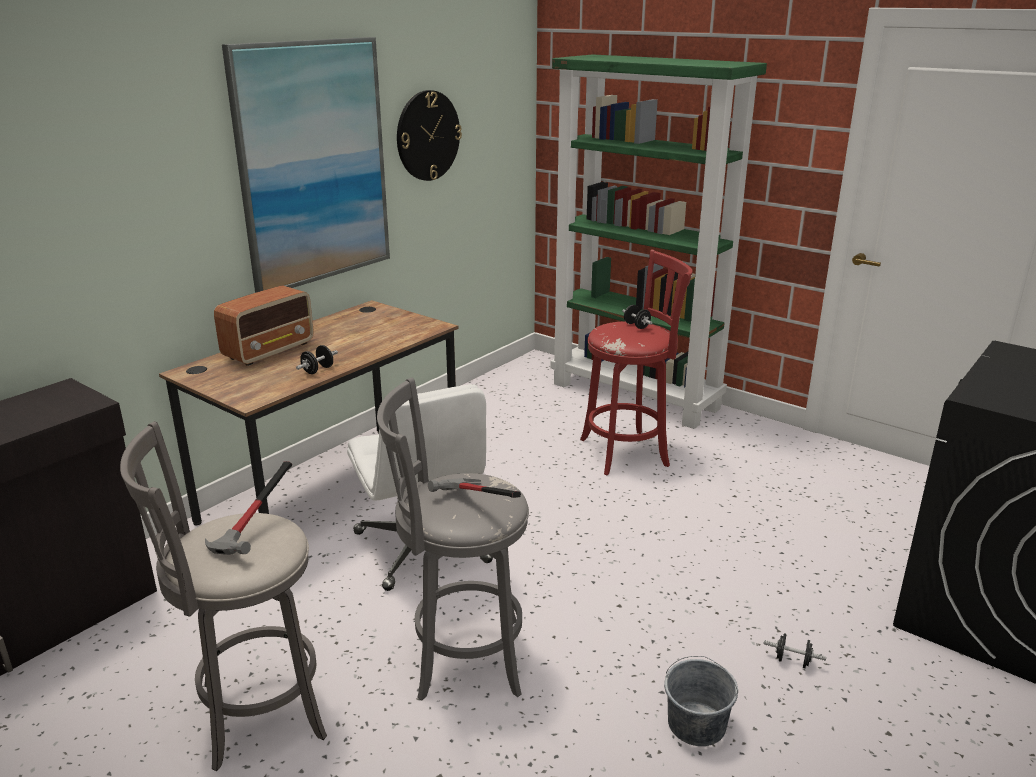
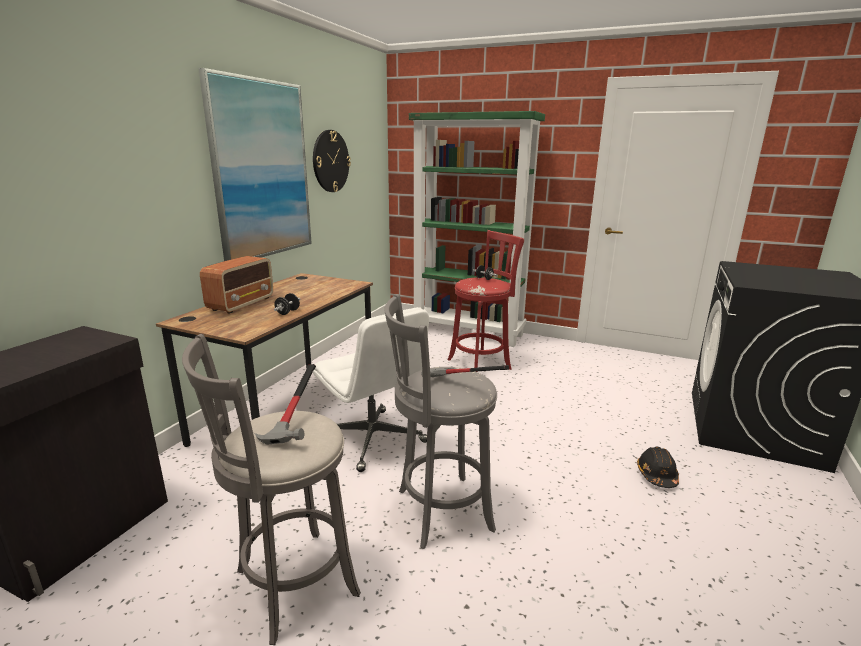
camera: 15 degrees left, 5 degrees down
(697, 725) = (625, 528): grey bucket -> none
(792, 661) = (657, 475): black dumbbell -> black hard hat

